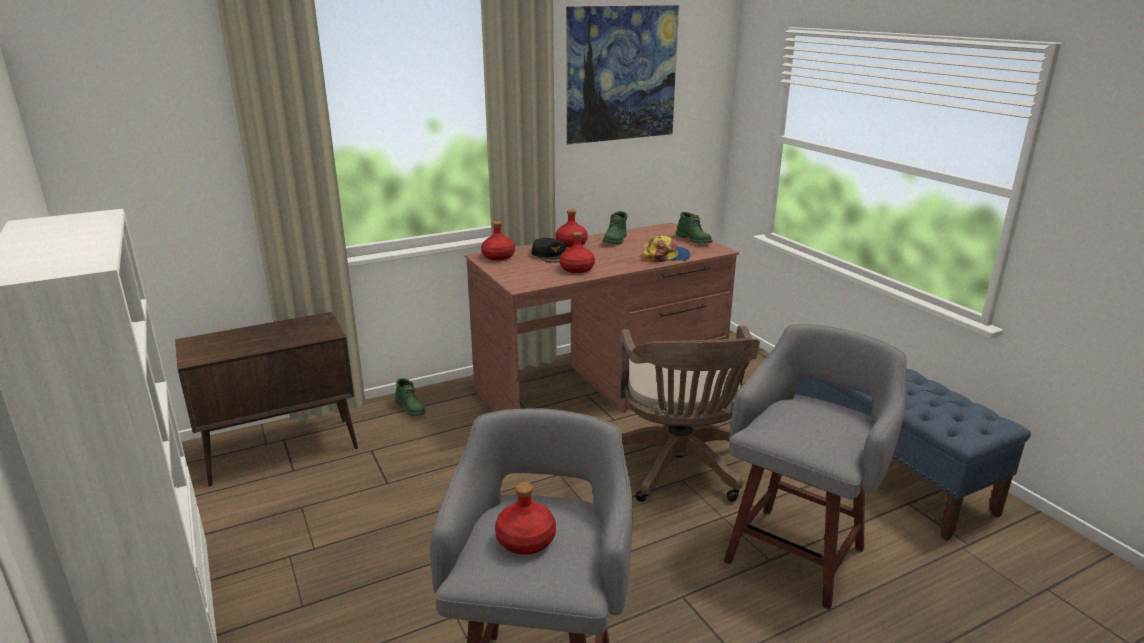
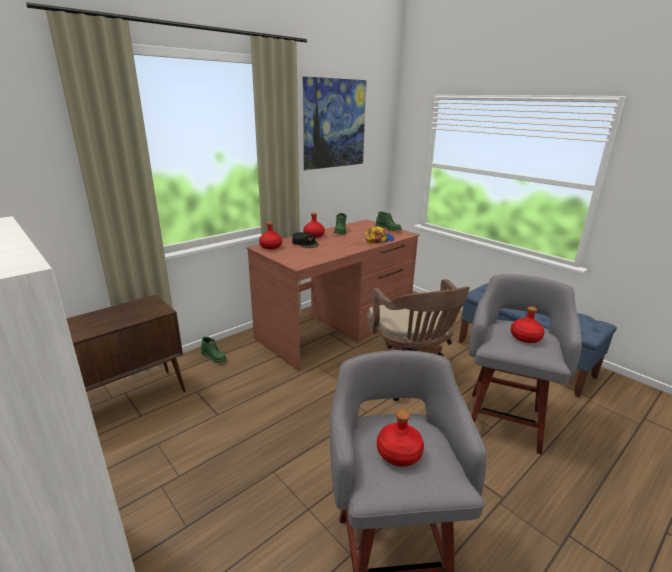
camera: 15 degrees left, 0 degrees up
(577, 269) = (329, 251): red bottle -> red bottle (525, 337)

